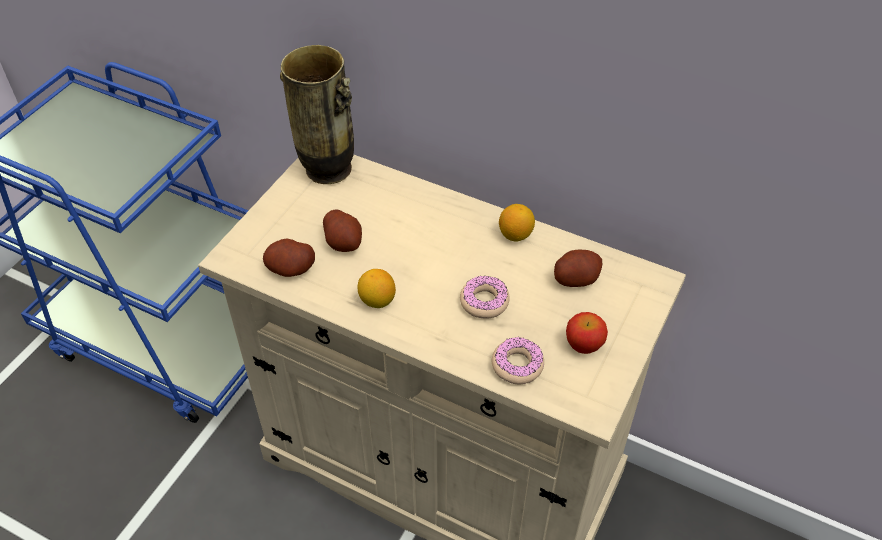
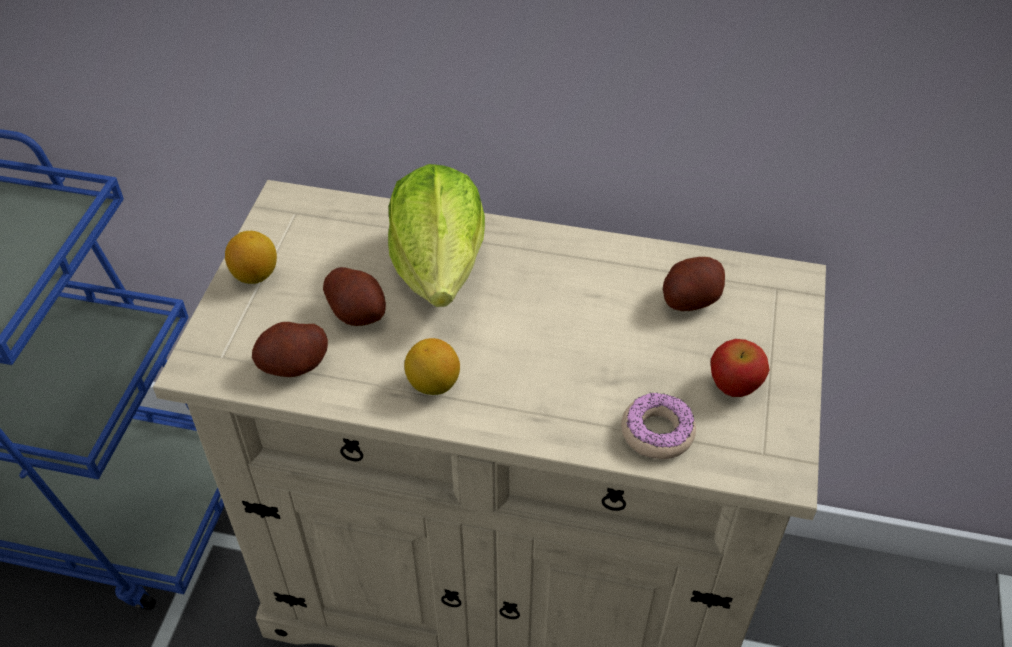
camera: 15 degrees left, 0 degrees up
(328, 170) = (302, 217): vase -> none
(409, 222) = (439, 267): none -> lettuce
(484, 302) = (581, 355): donut -> none
(515, 235) = (589, 256): lemon -> lemon (255, 274)

